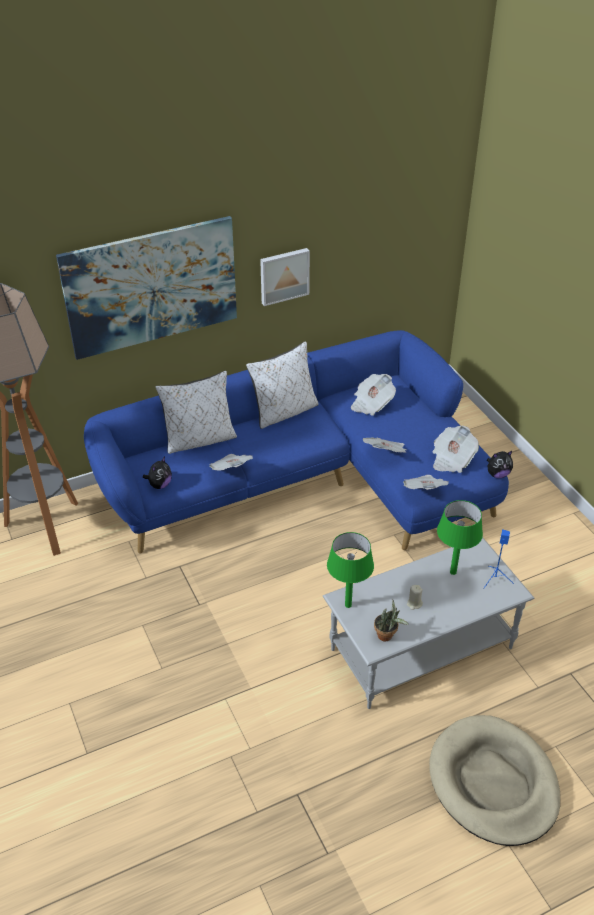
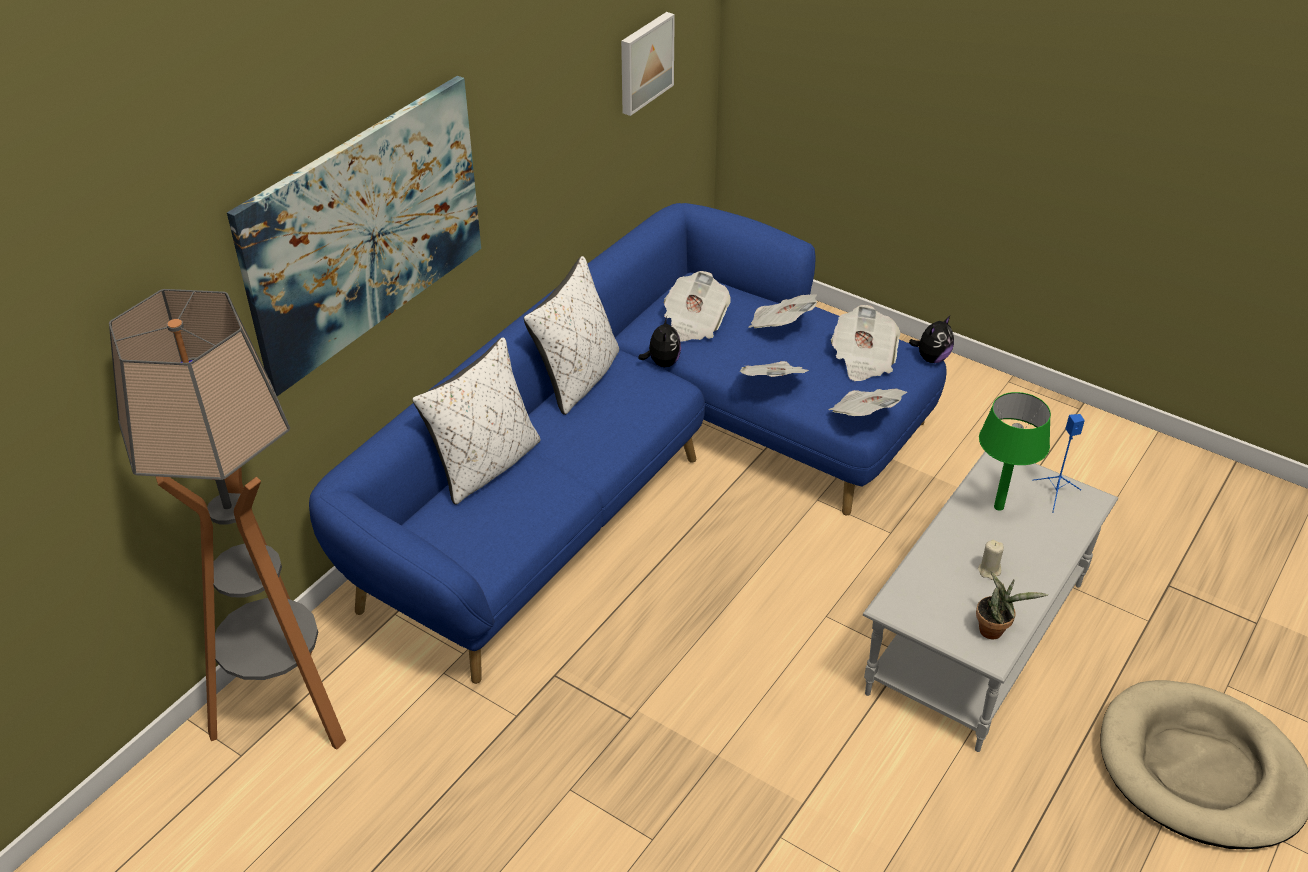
camera: 30 degrees left, 0 degrees up
(159, 485) = (481, 557): plush toy -> plush toy (662, 363)
(231, 470) = (574, 491): newspaper -> newspaper (780, 326)
(284, 275) = (529, 159): picture -> picture (644, 62)
(347, 605) = (908, 611): green table lamp -> none

